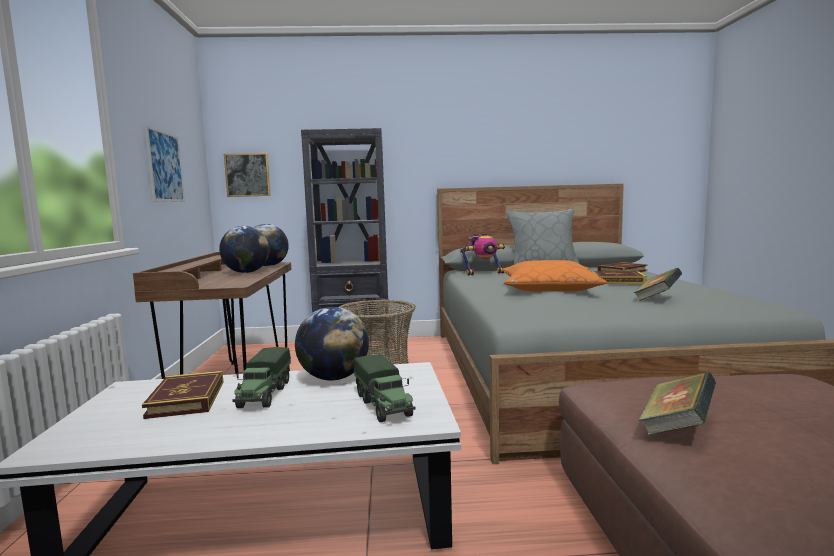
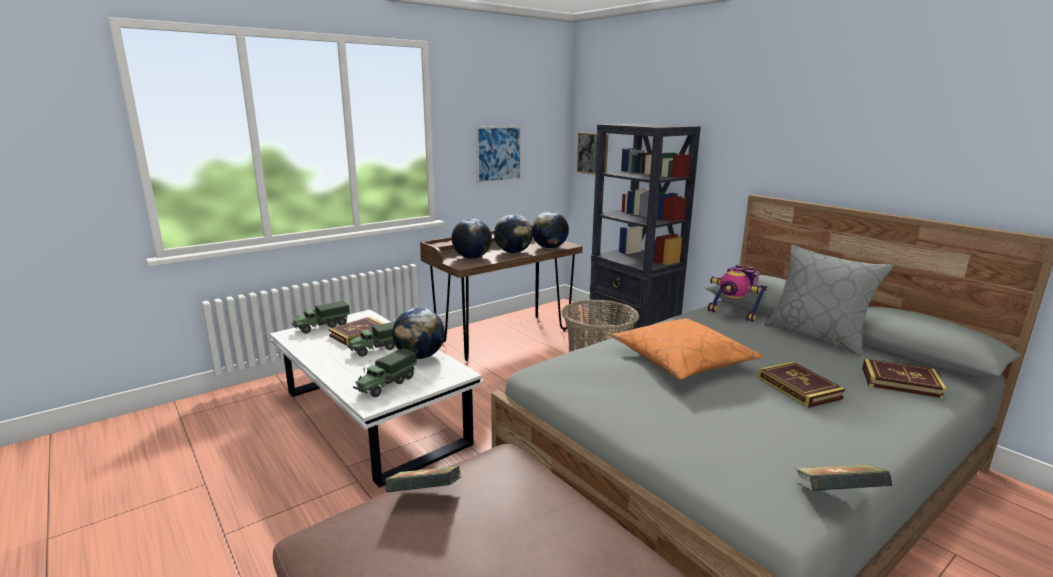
camera: 55 degrees right, 10 degrees up
(90, 419) = (322, 326): none -> toy truck
(218, 281) = (472, 257): none -> globe
(657, 299) = (715, 424): book -> book (836, 497)

